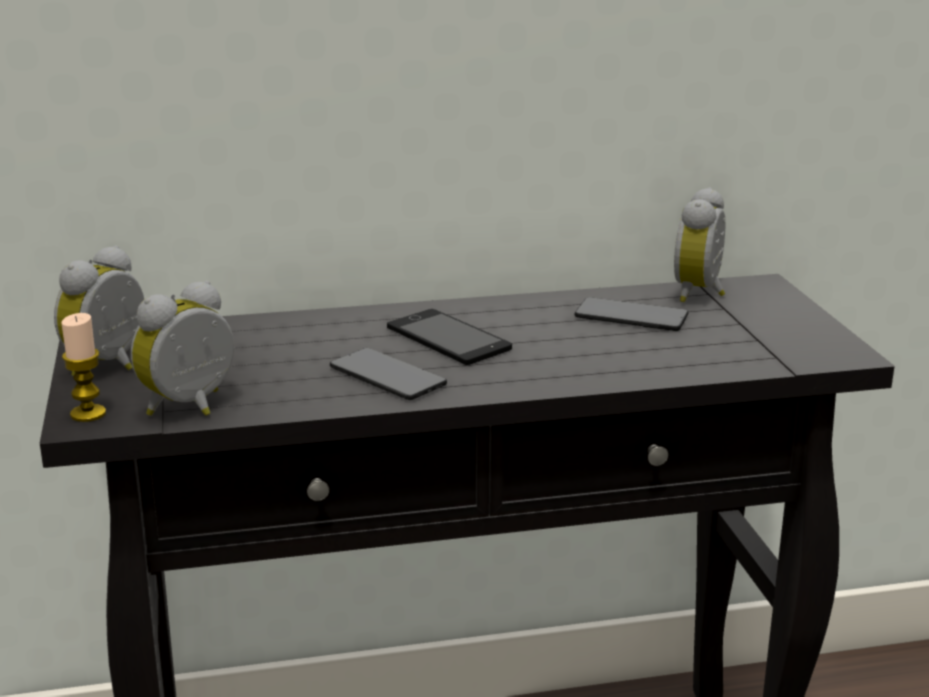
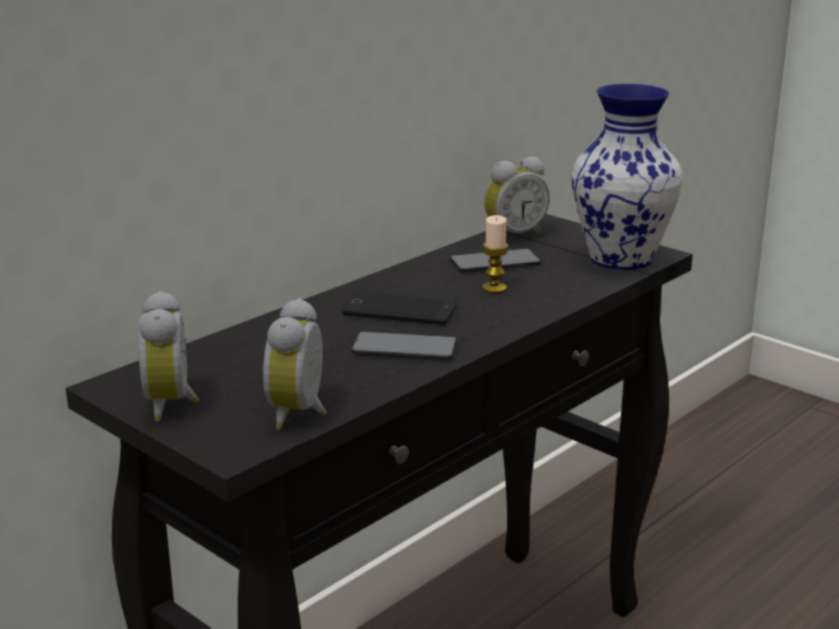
camera: 35 degrees left, 0 degrees up
(88, 414) = (225, 445): candle -> candle (494, 288)
(701, 293) = (513, 235): alarm clock -> alarm clock turned 105 degrees counterclockwise
(787, 349) = (622, 259): none -> vase

